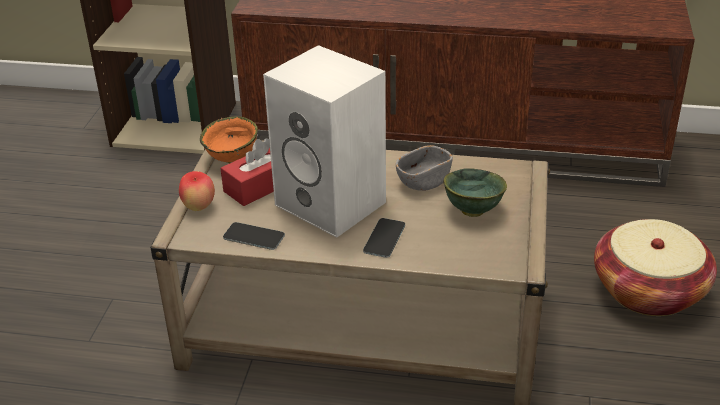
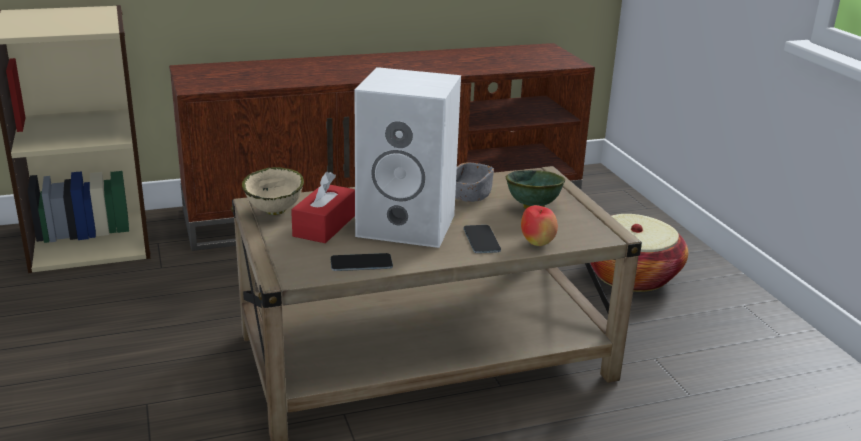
camera: 30 degrees left, 10 degrees down
(199, 207) = (281, 252): apple -> apple (537, 243)
(233, 159) = (276, 211): orange bowl -> beige bowl

